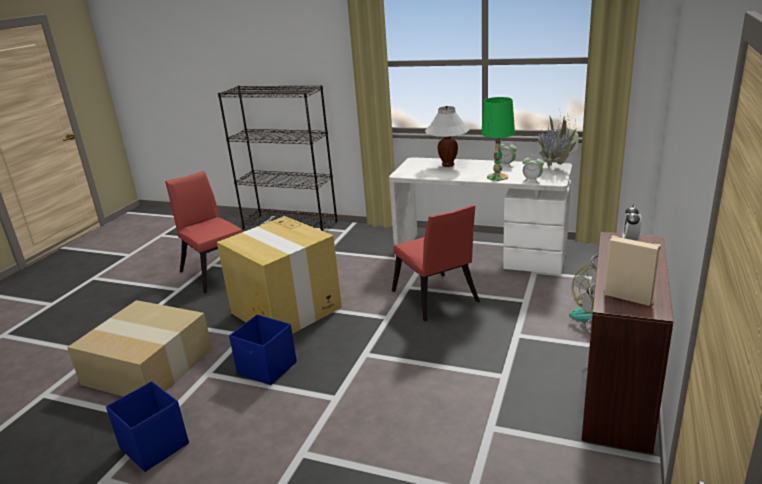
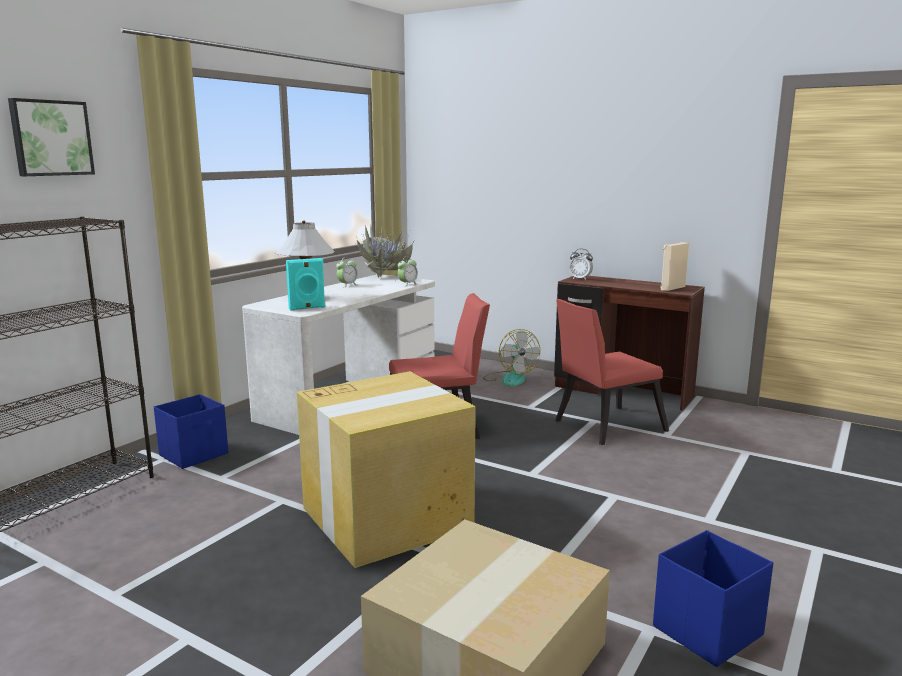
camera: 80 degrees left, 10 degrees down
(216, 271) = (155, 588): red chair -> red chair (603, 426)
(267, 368) = (539, 537): blue storage box -> blue storage box (195, 454)
(309, 41) = (51, 138): none -> picture
(412, 172) = (307, 308): none -> turquoise speaker
(497, 177) = (379, 290): green table lamp -> none

